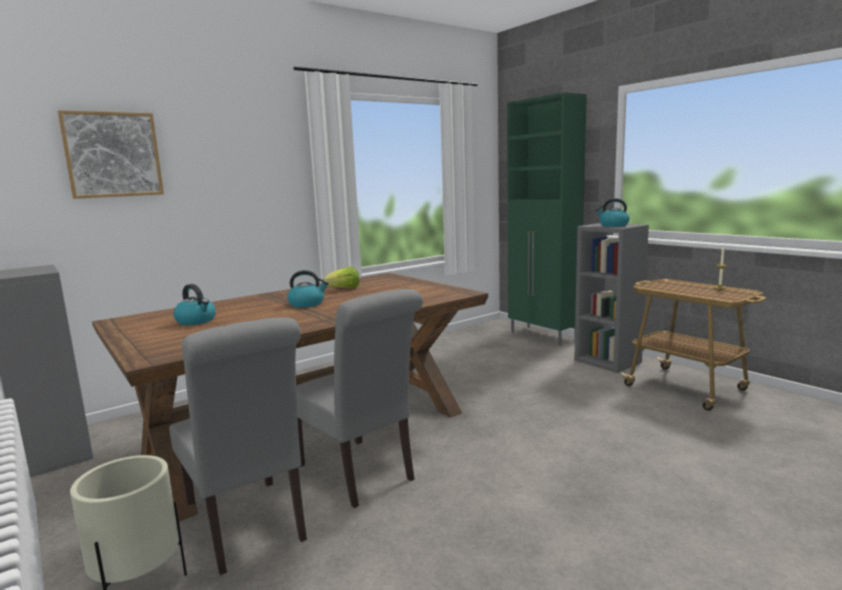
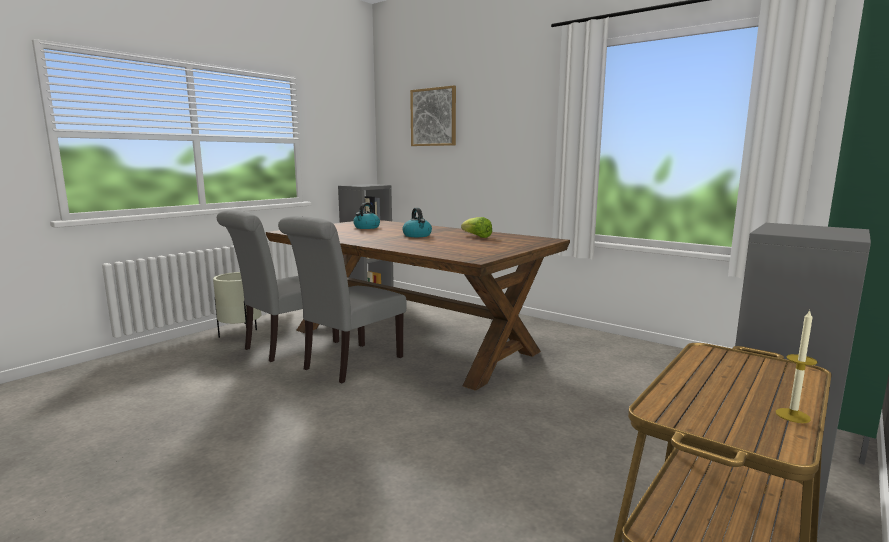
camera: 75 degrees right, 0 degrees up
(613, 225) = (802, 230): kettle -> none

